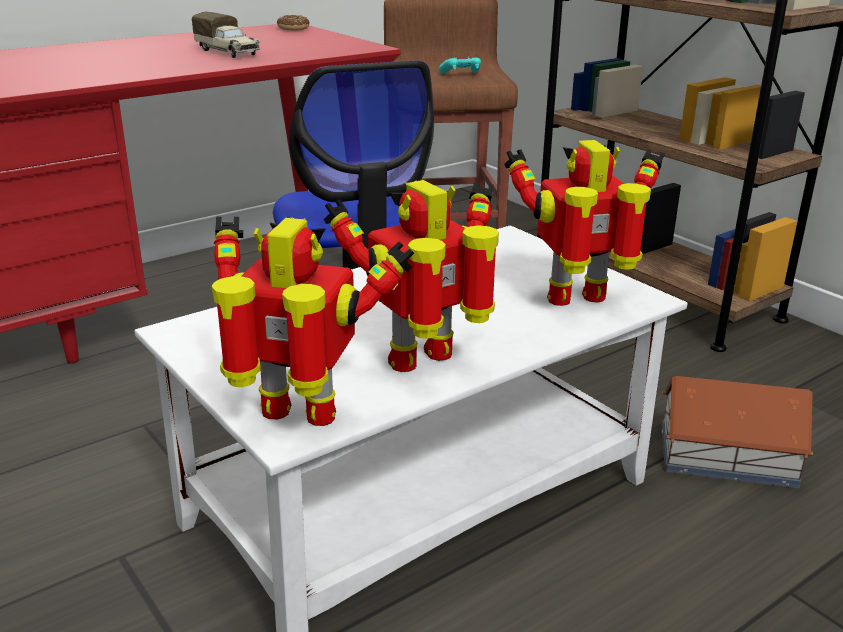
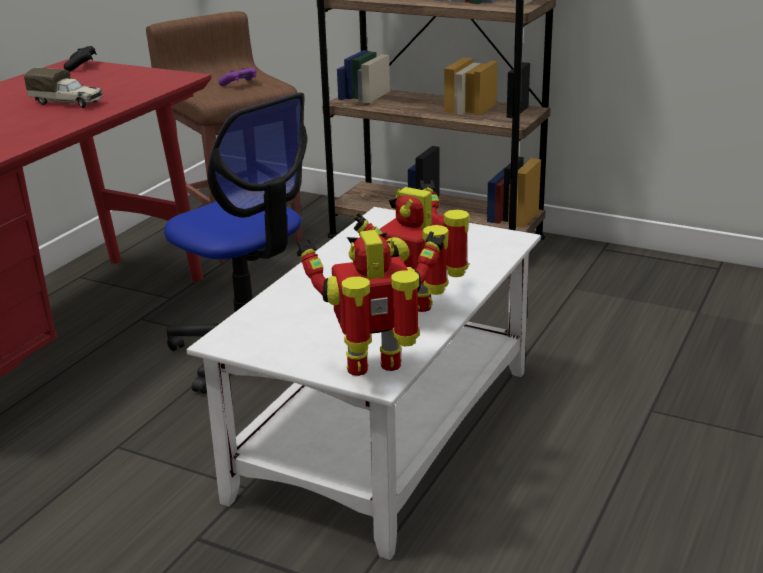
camera: 25 degrees left, 0 degrees up
(293, 28) = (81, 66): donut -> black game controller
(461, 75) = (240, 84): turquoise game controller -> purple game controller
(579, 300) = (474, 250): toy robot -> none
(728, 456) = (565, 340): toy house -> none

